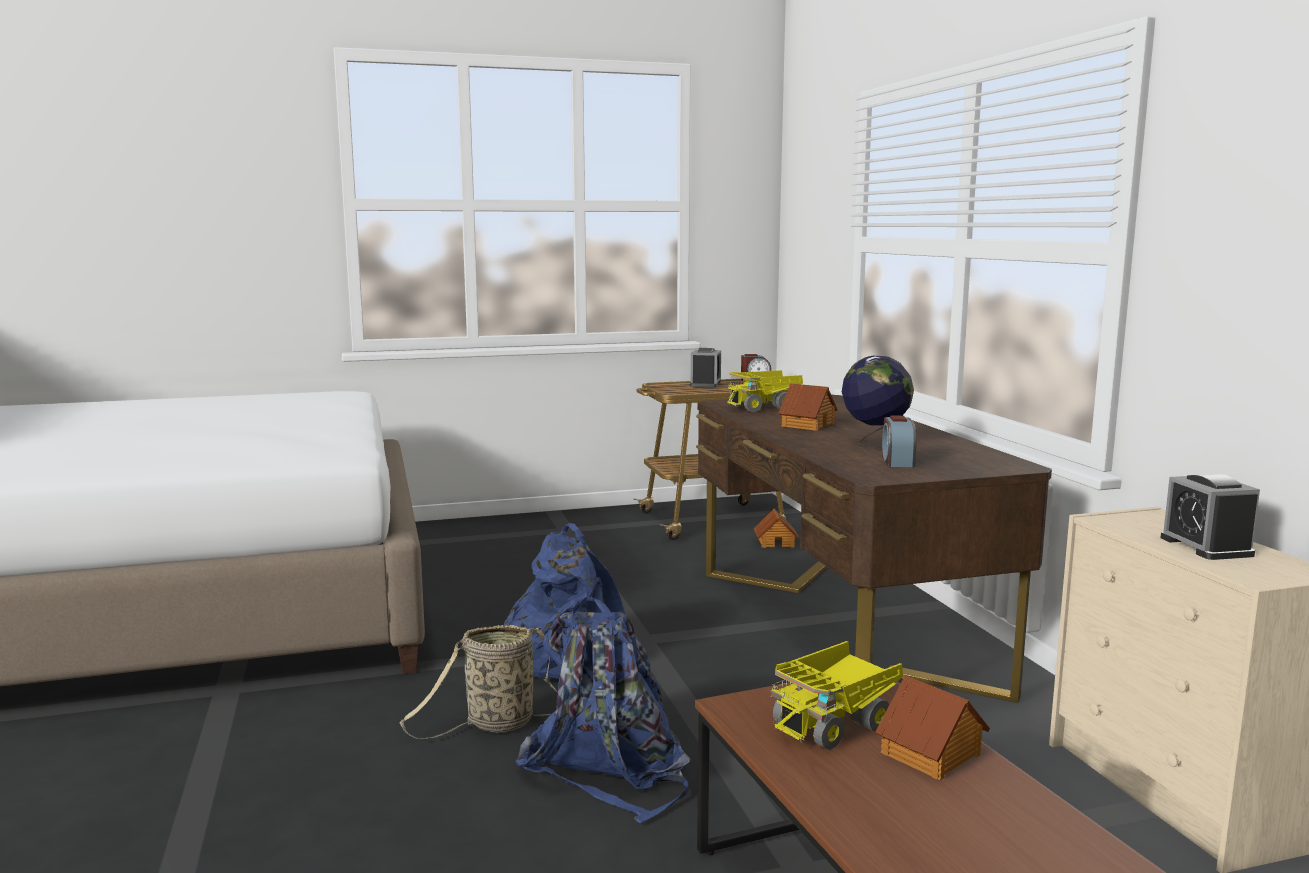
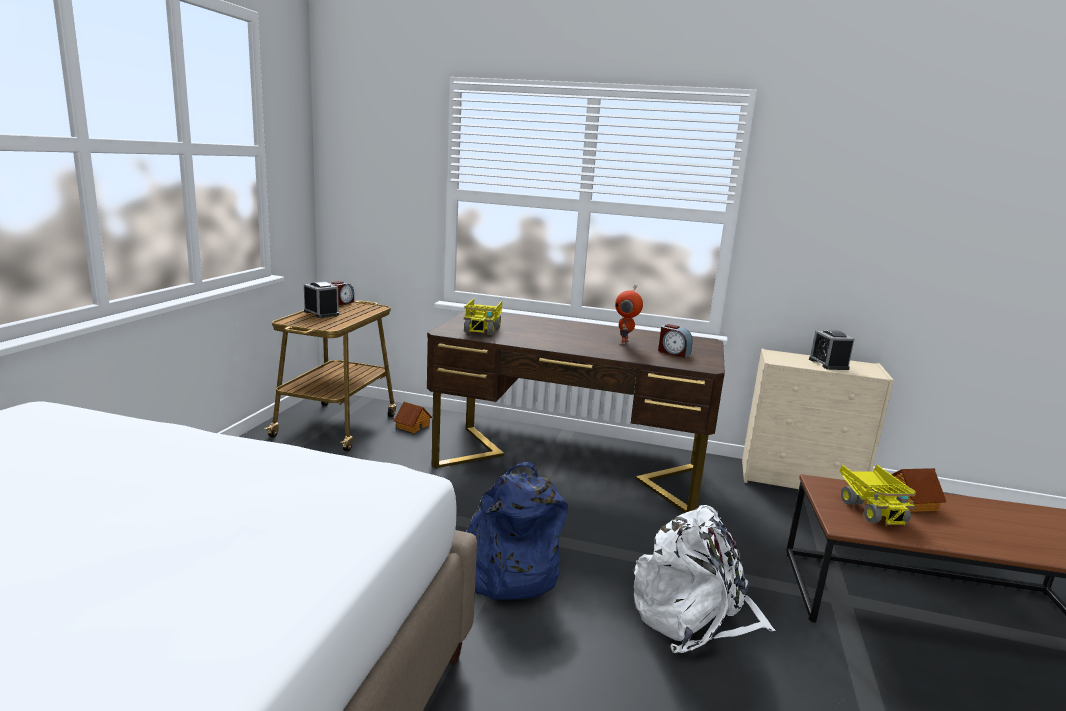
camera: 60 degrees left, 5 degrees up
(496, 724) = (596, 643): basket -> none
(611, 767) = (694, 615): blue backpack -> white backpack
(807, 425) = (552, 338): toy house -> none
(874, 443) = (625, 343): globe -> toy robot
(1206, 546) = (828, 364): alarm clock -> alarm clock turned 60 degrees clockwise

